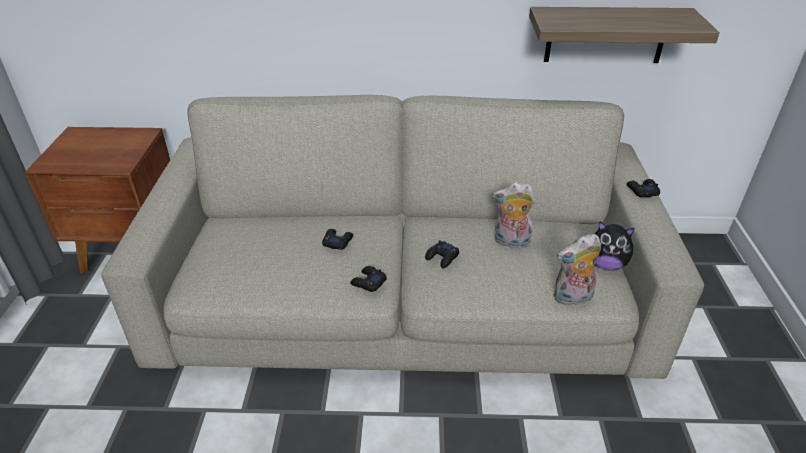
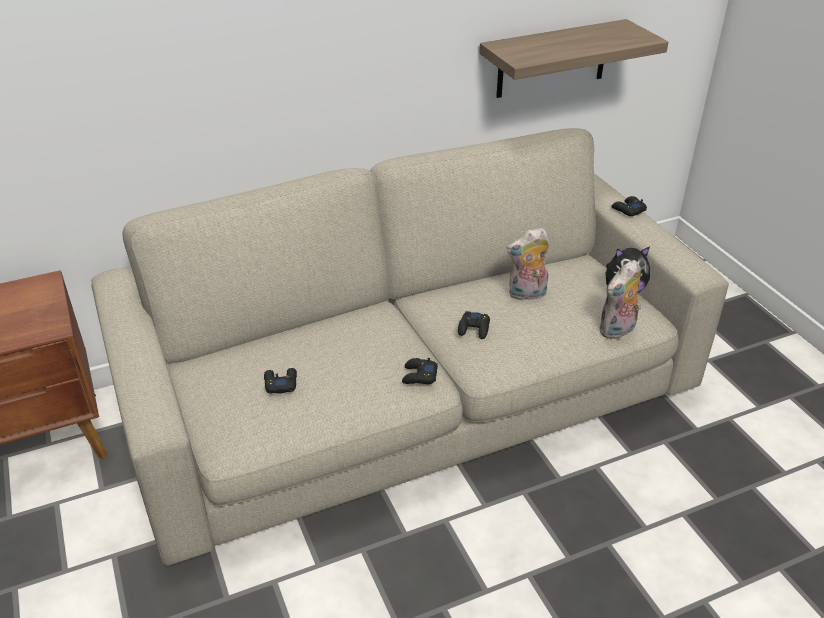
camera: 25 degrees left, 0 degrees up
(337, 242) = (355, 345): black game controller -> black game controller (280, 383)

